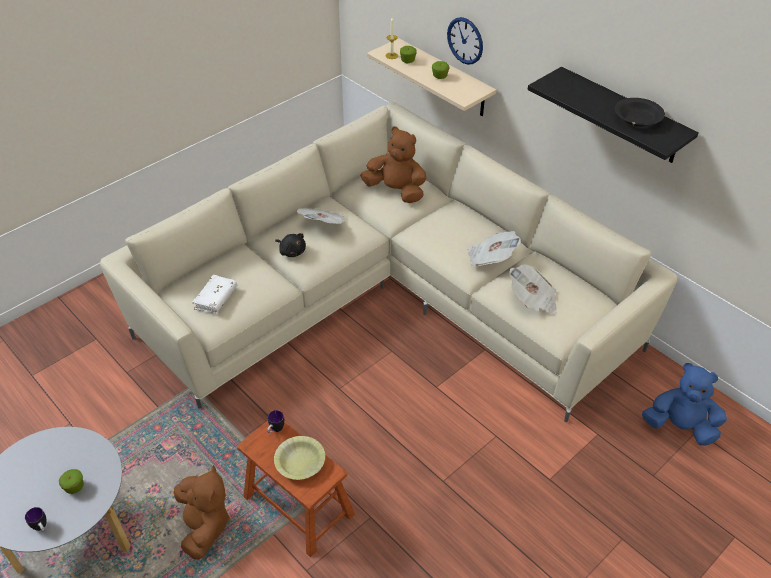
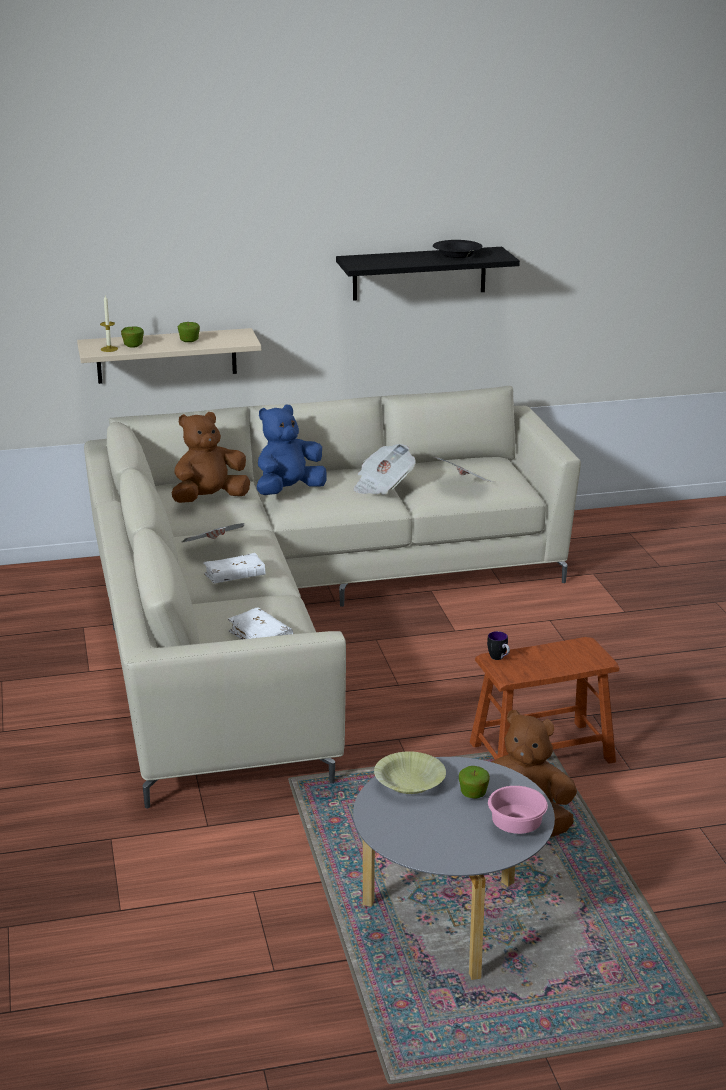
camera: 60 degrees left, 20 degrees down
(41, 528) = (518, 826): mug -> pink bowl
(292, 251) = (235, 576): black plush toy -> white book
(300, 462) = (556, 656): yellow bowl -> yellow bowl (409, 782)
(465, 40) = (194, 290): wall clock -> none
(680, 426) = (618, 537): blue plush toy -> blue plush toy (288, 491)

